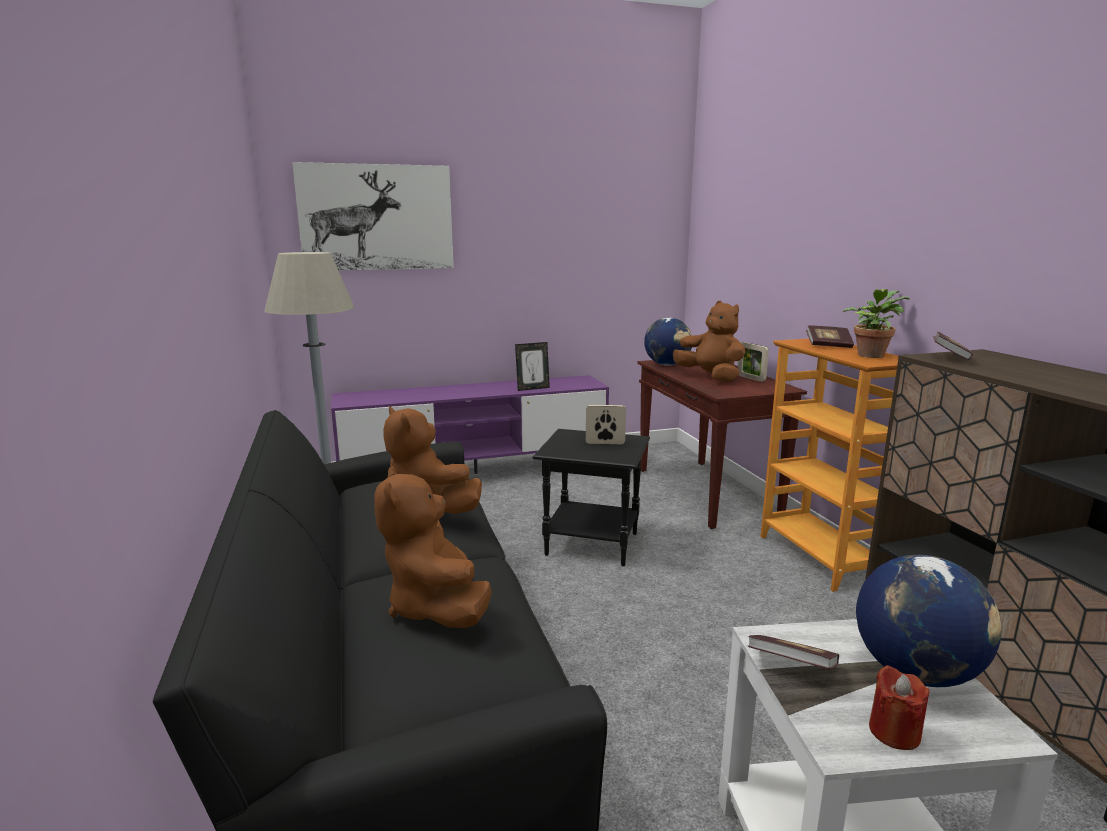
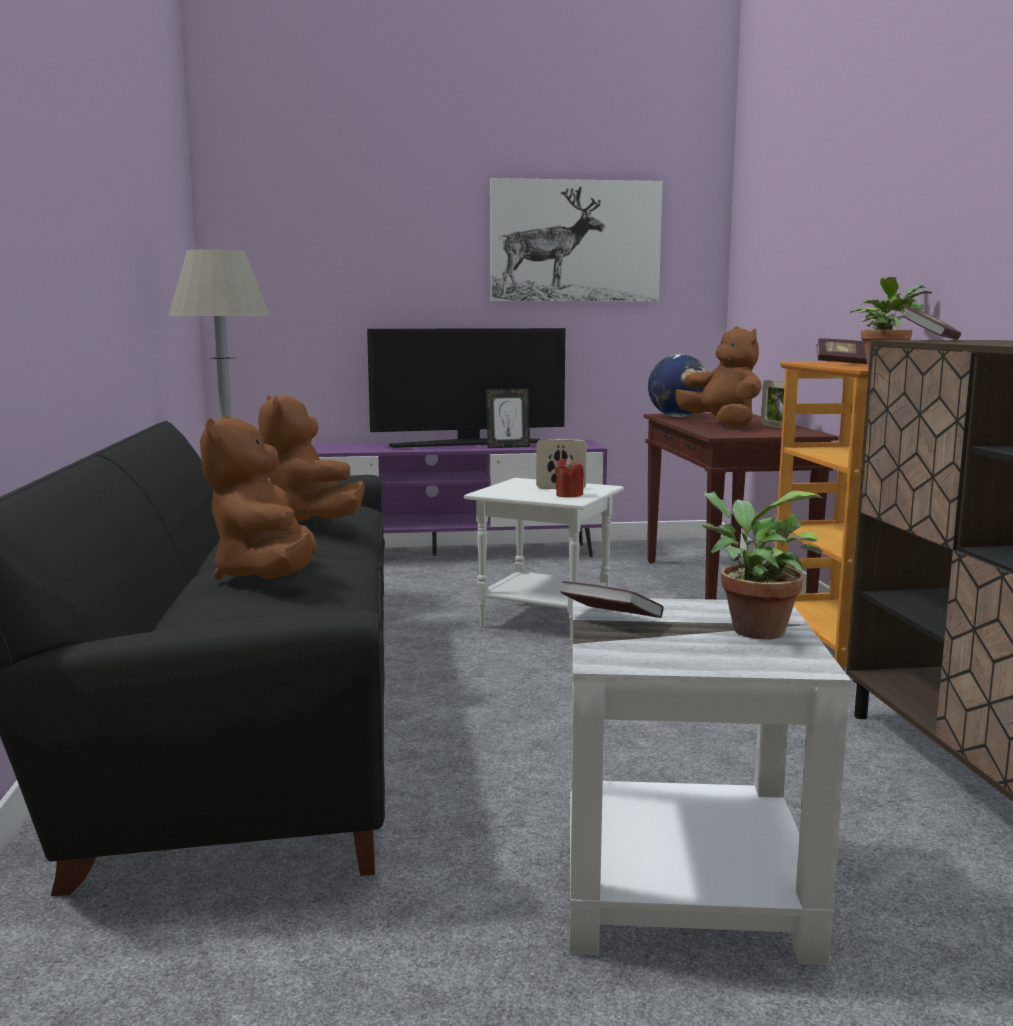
camera: 10 degrees right, 5 degrees down
(376, 218) = (326, 233): picture -> picture (575, 241)
(500, 386) = (469, 444): none -> television
(593, 544) = (546, 621): black side table -> white side table
(894, 732) = (678, 658): red candle -> red candle (569, 495)
(916, 672) = (751, 630): globe -> potted plant

